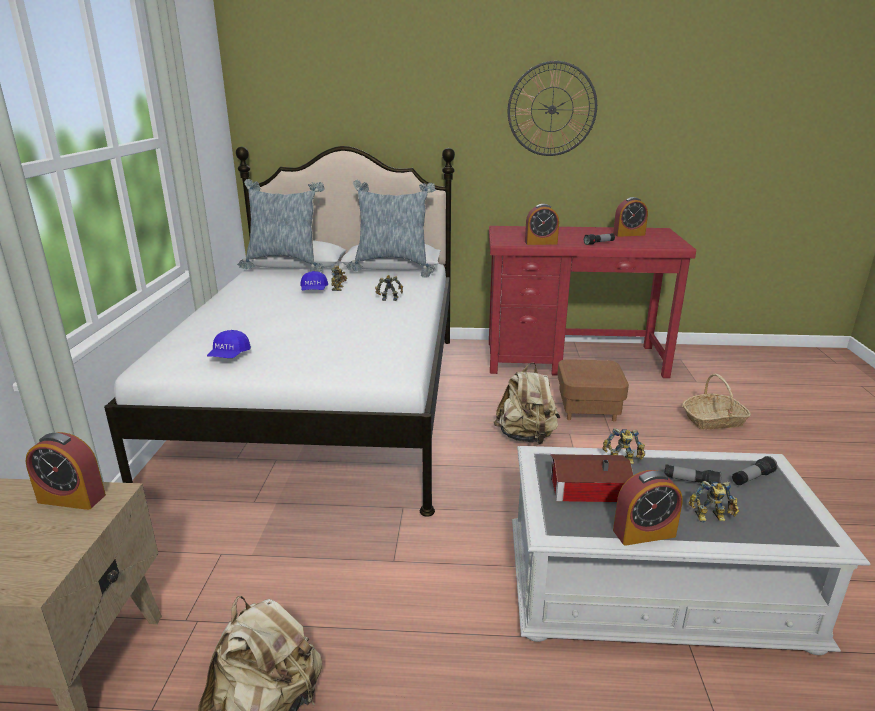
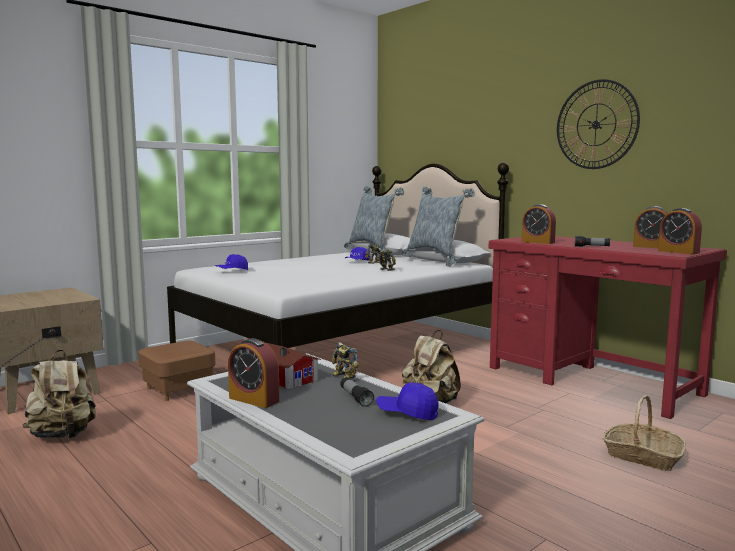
camera: 45 degrees right, 15 degrees down
(71, 498) = (72, 296): alarm clock -> alarm clock (678, 252)
(588, 409) = (524, 408): brown ottoman -> brown ottoman (178, 389)
(711, 518) = (313, 412): toy robot -> none
(752, 478) = (407, 413): flashlight -> blue cap

